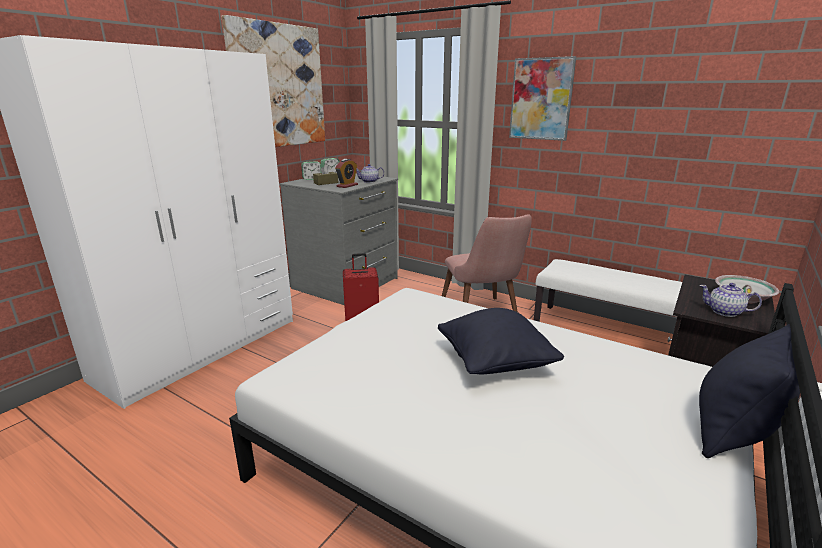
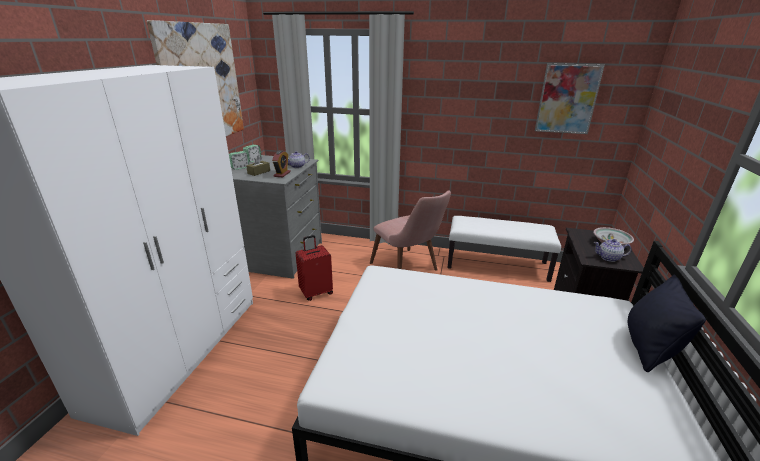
camera: 20 degrees left, 5 degrees up
(495, 364) = (483, 328): black pillow -> none
(541, 99) = (439, 92): picture -> picture (567, 99)

